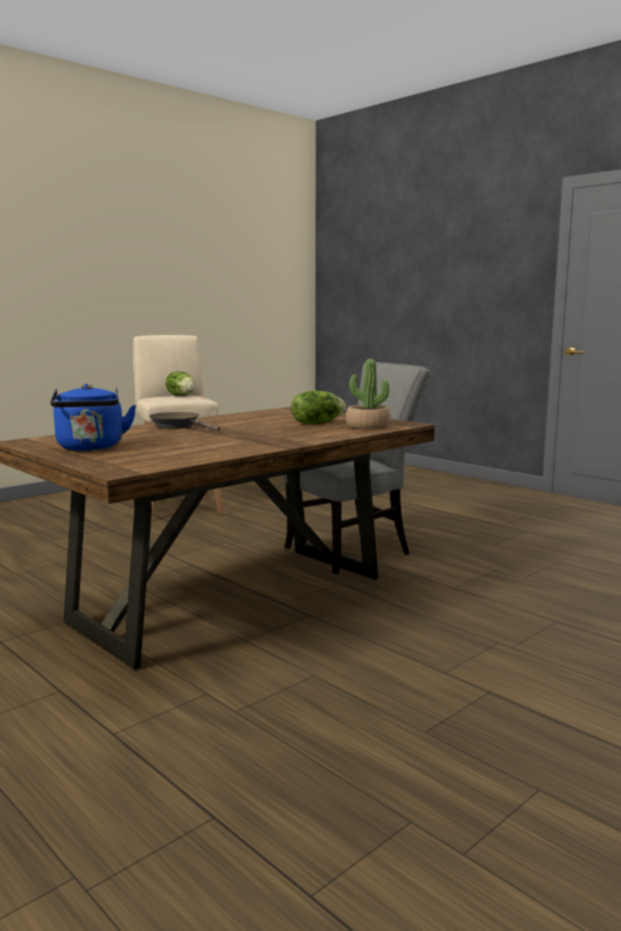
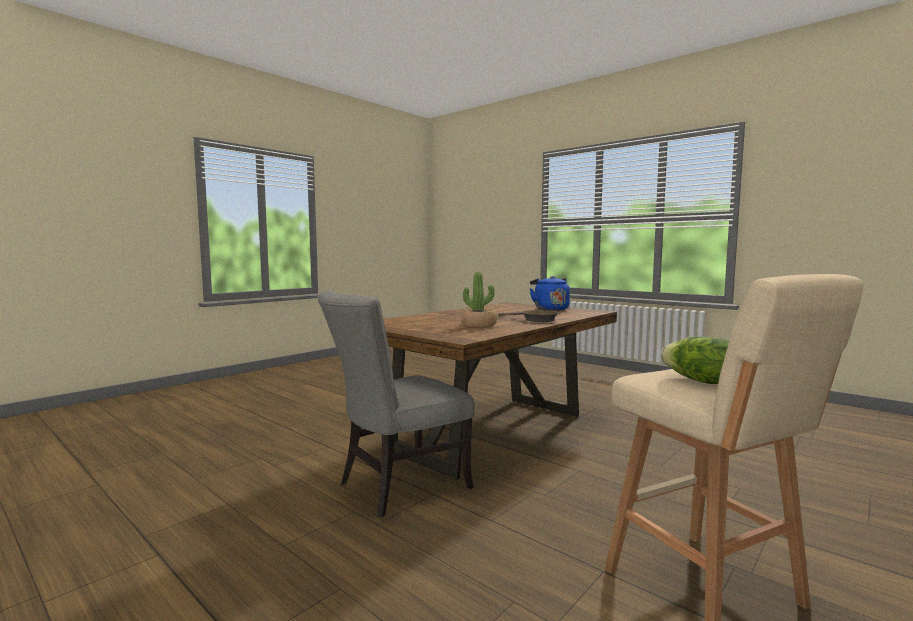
camera: 175 degrees right, 5 degrees down
(317, 423) = (434, 323): lettuce -> none
(367, 426) = (395, 321): potted plant -> potted plant (479, 325)

